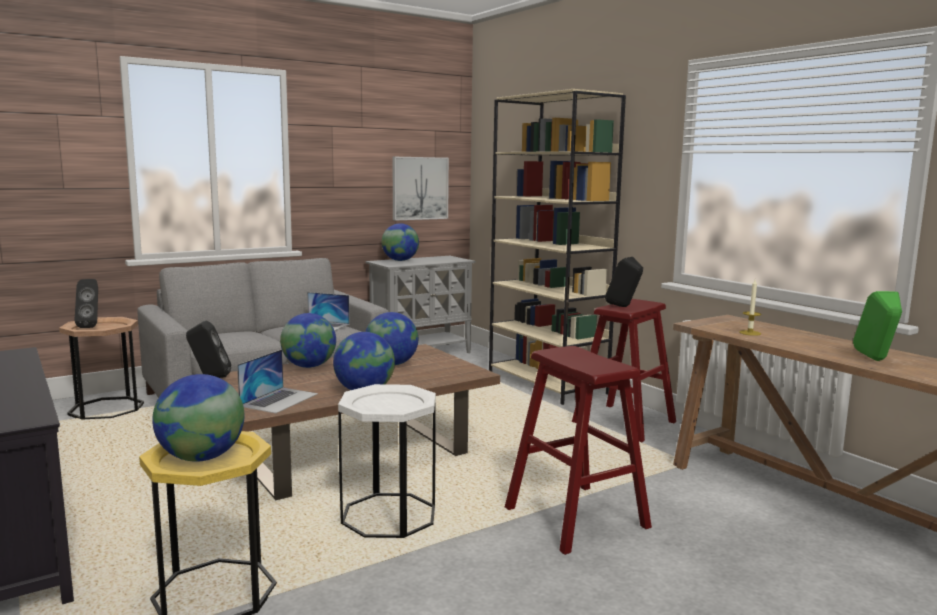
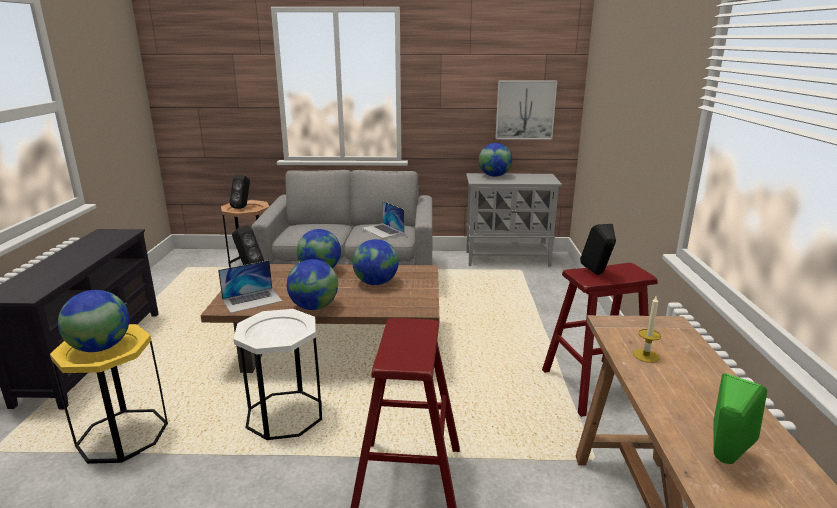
camera: 35 degrees right, 10 degrees up
(547, 383) = (577, 318): beige bookcase -> none

